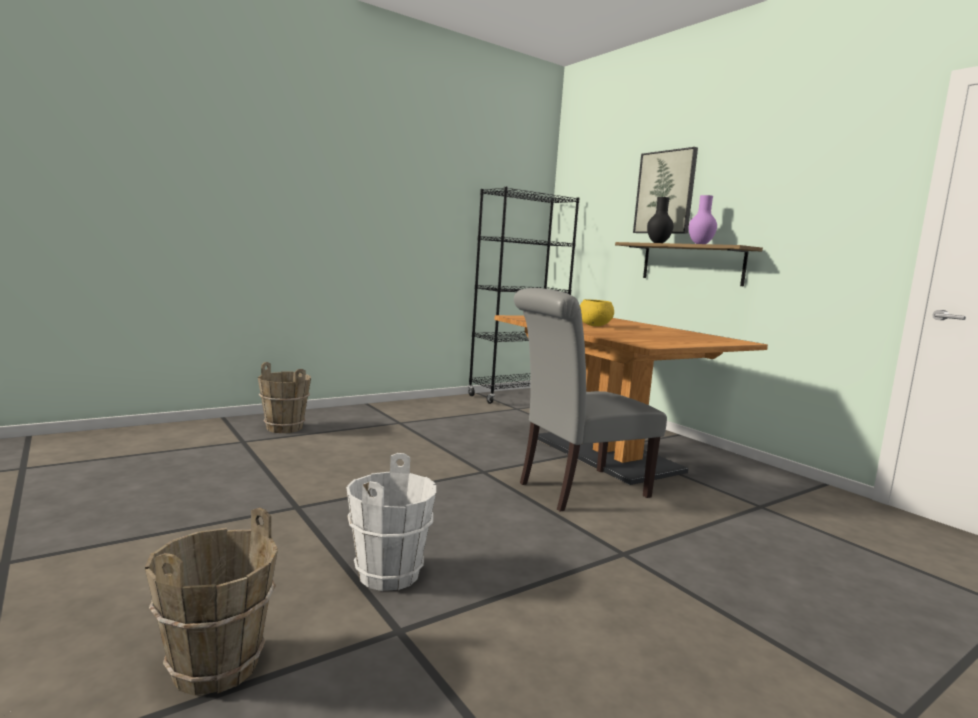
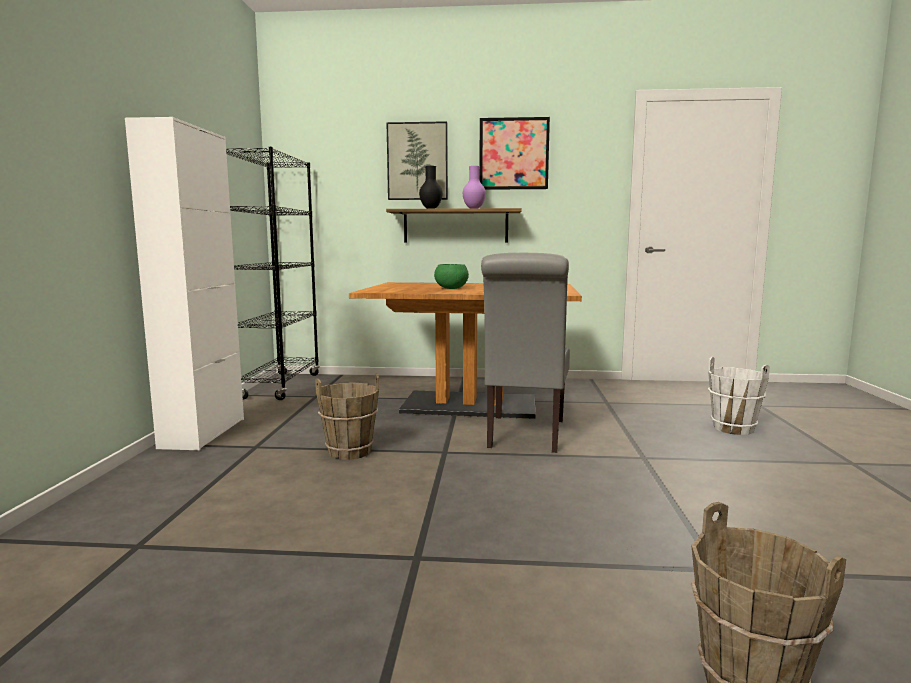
camera: 50 degrees left, 0 degrees up
(285, 428) = (141, 507): brown bucket -> brown bucket (349, 451)
(389, 574) = (617, 548): white bucket -> white bucket (733, 428)
(399, 406) = (203, 433): none -> white cabinet
(594, 325) = (451, 288): yellow bowl -> green bowl
(763, 178) = (513, 154): none -> picture

